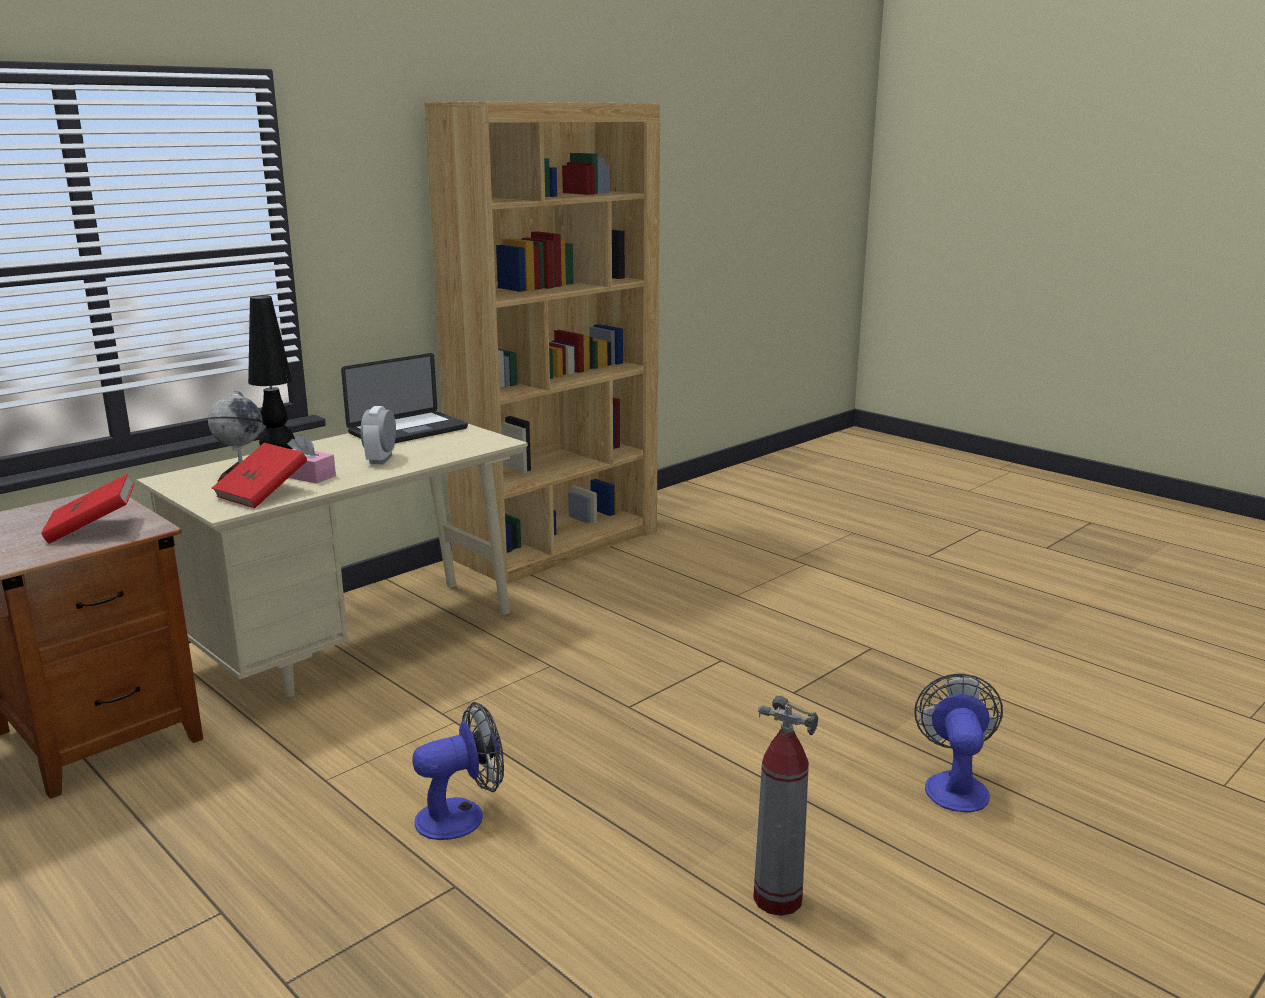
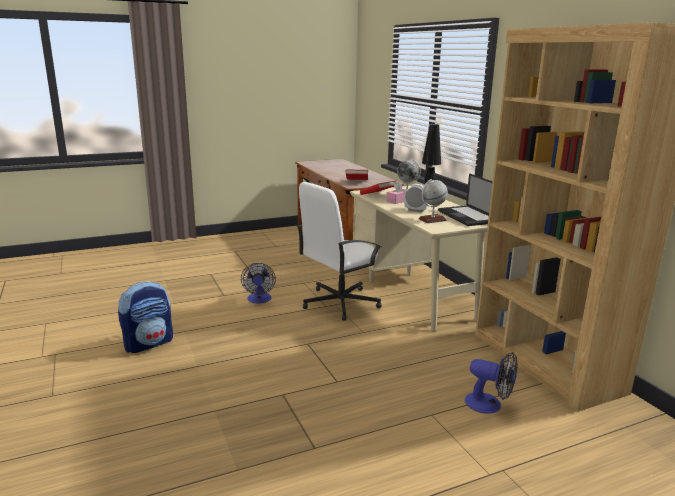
camera: 110 degrees right, 0 degrees up
(433, 709) = (339, 303): none -> white office chair
(442, 446) = (432, 220): none -> globe
(777, 899) = (149, 343): fire extinguisher -> backpack
(954, 785) = (153, 413): fan -> fan (489, 405)

